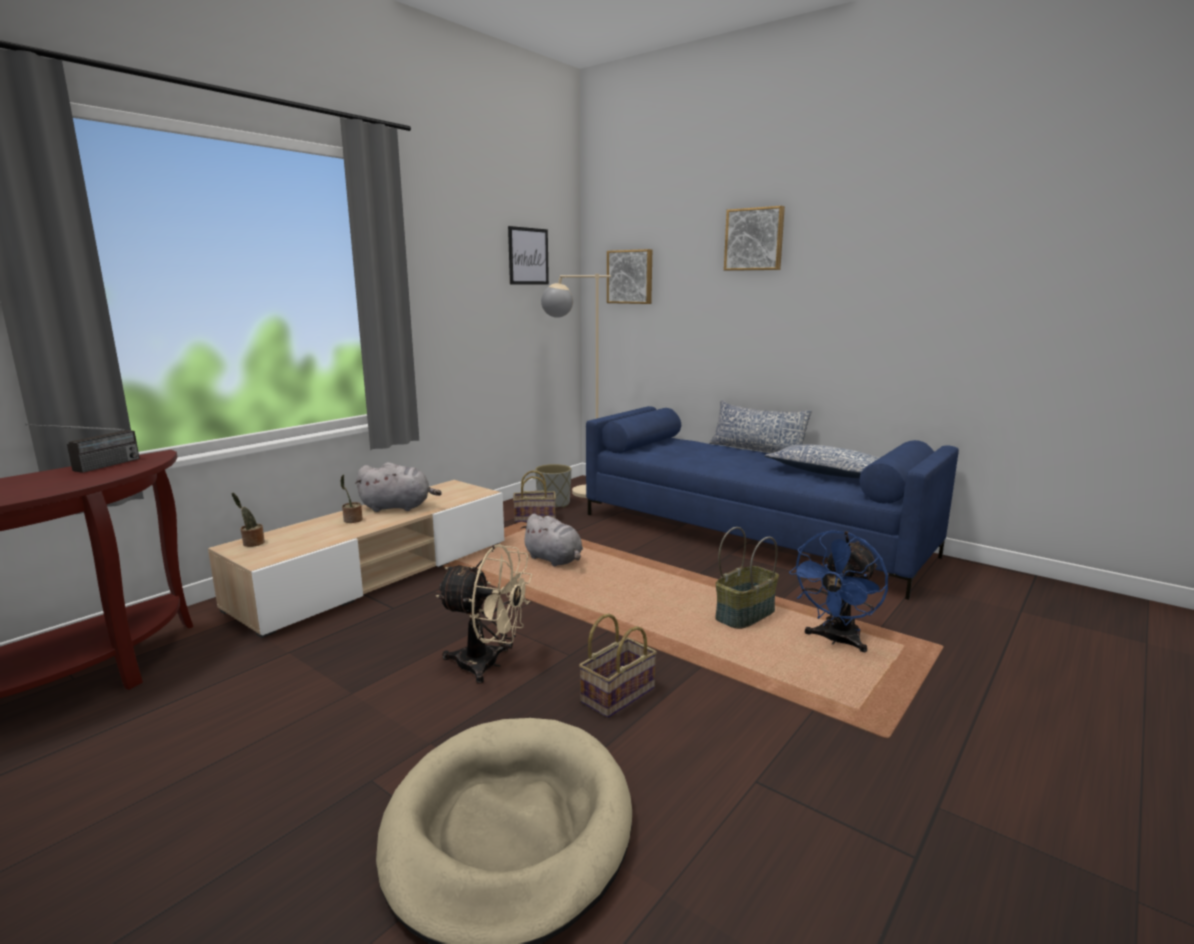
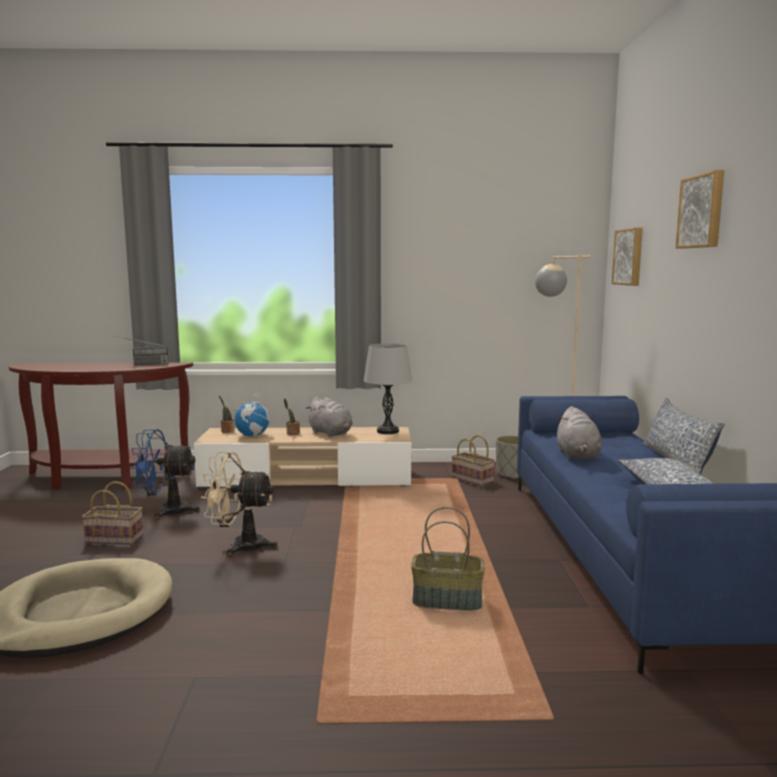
camera: 50 degrees right, 5 degrees down
(309, 537) = (253, 435): none -> globe
(449, 489) = (387, 431): none -> grey table lamp
(488, 665) = (240, 546): beige fan -> beige fan turned 120 degrees clockwise
(528, 256) = (530, 239): picture -> none
(554, 560) = (415, 509): grey plush toy -> grey plush toy (577, 455)
(618, 694) = (254, 594): basket -> basket (116, 538)
(836, 641) = (466, 655): blue fan -> blue fan (166, 511)

